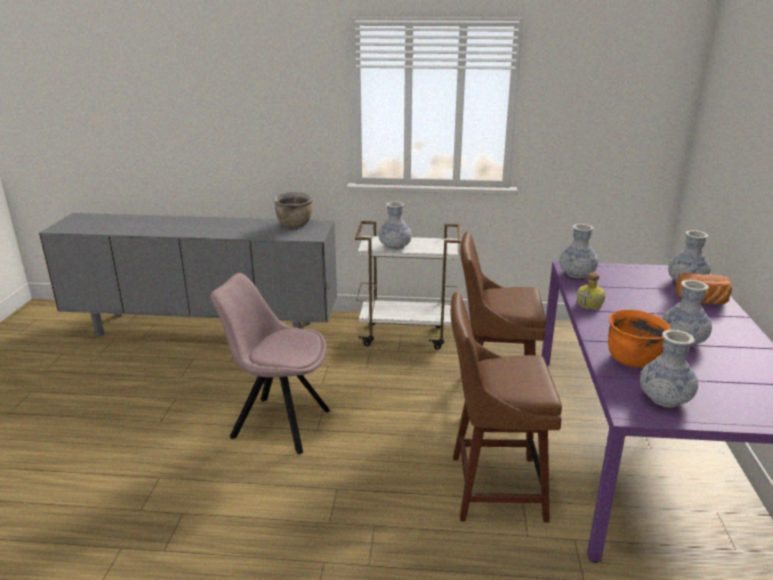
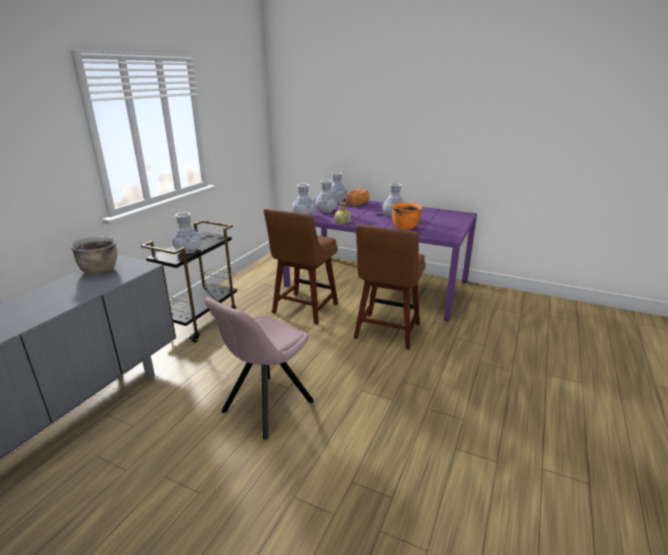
camera: 70 degrees left, 0 degrees up
(407, 336) = (202, 321): white cart -> black cart
(664, 399) = (441, 230): vase -> vase (326, 211)

